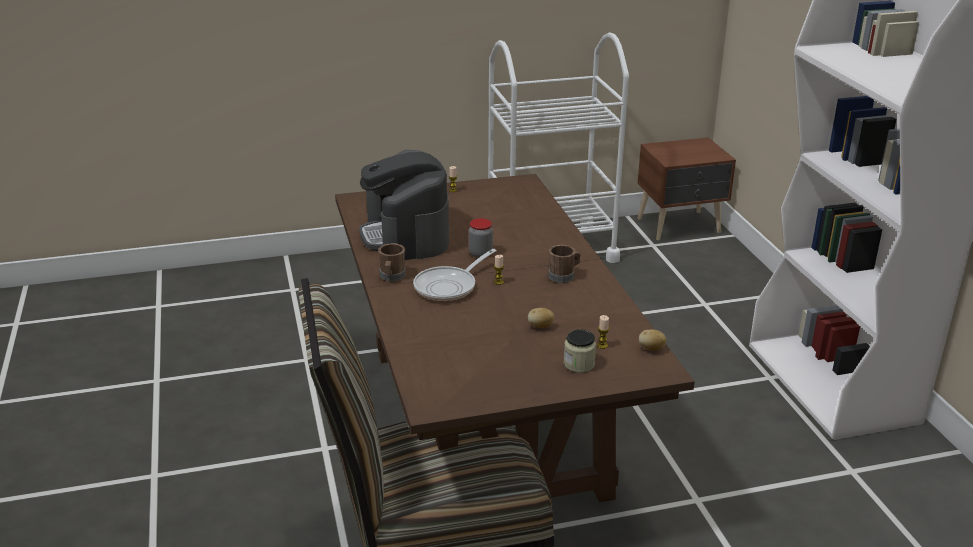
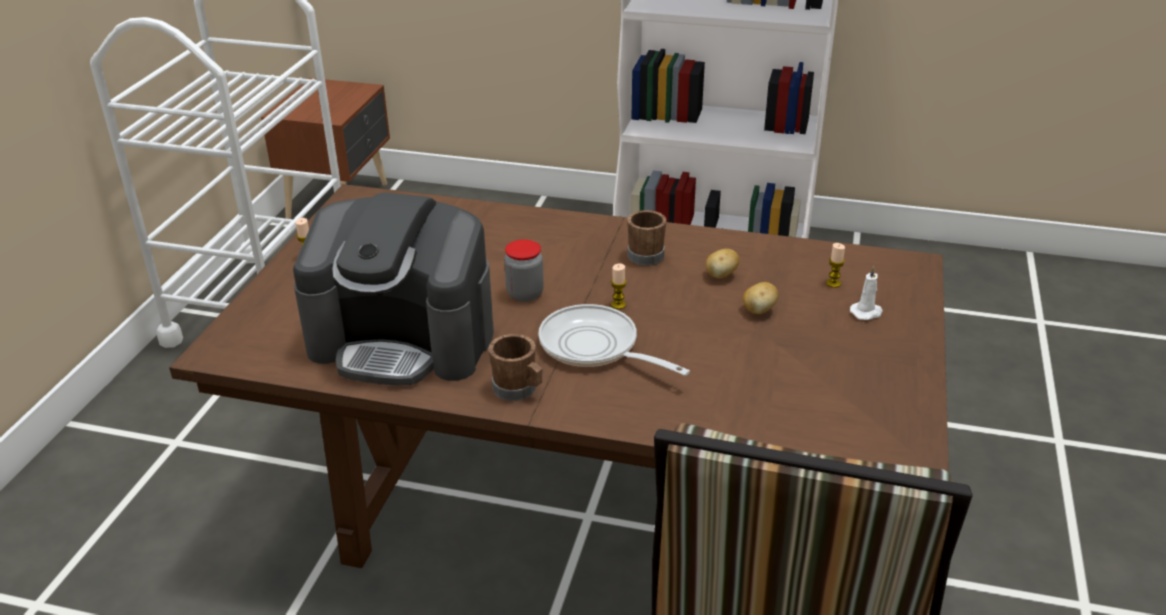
camera: 60 degrees left, 5 degrees up
(449, 286) = (595, 348): frying pan -> frying pan turned 150 degrees clockwise
(579, 364) = (867, 312): jar -> white candle
(651, 349) = (861, 255): potato -> potato (721, 275)

